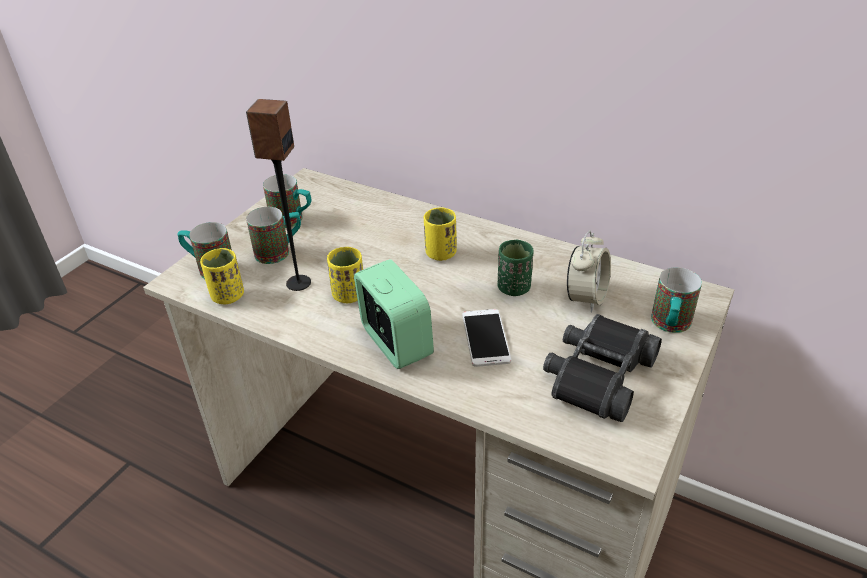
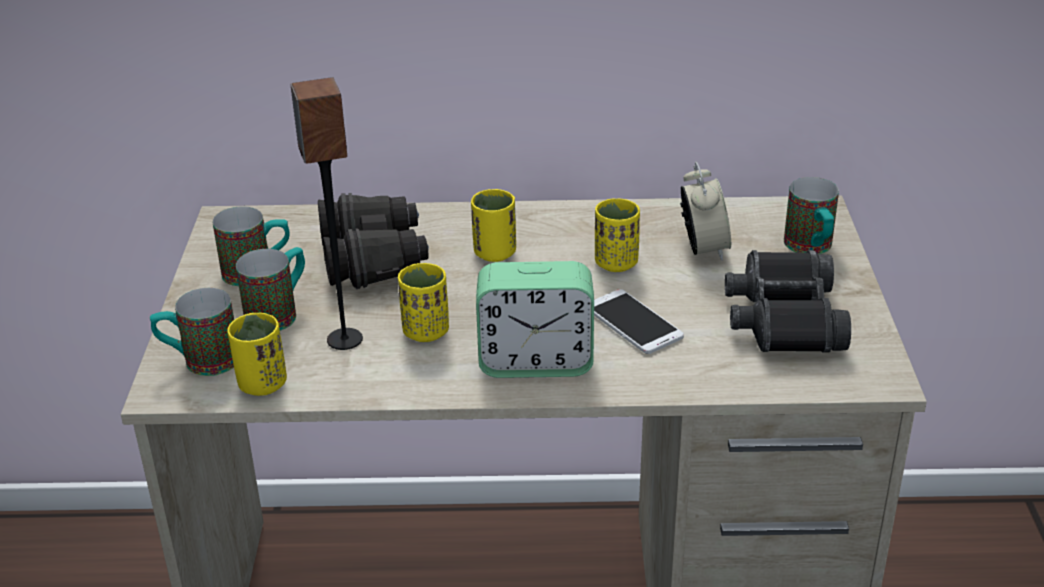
camera: 30 degrees left, 5 degrees down
(365, 233) = (374, 258): none -> black binoculars
(395, 343) = (535, 362): alarm clock -> alarm clock turned 150 degrees clockwise
(514, 288) = (616, 263): green cup -> yellow cup

